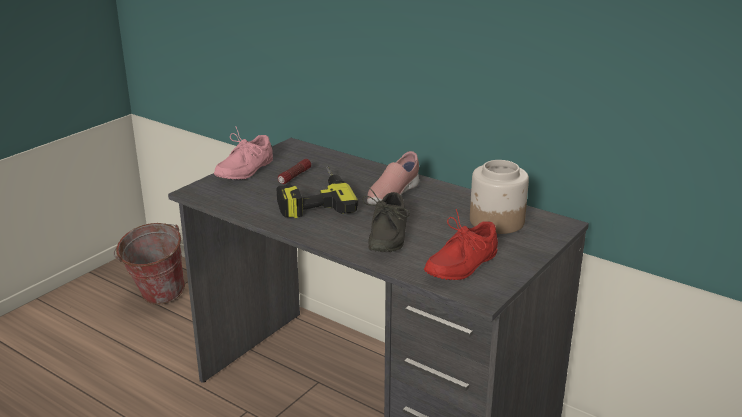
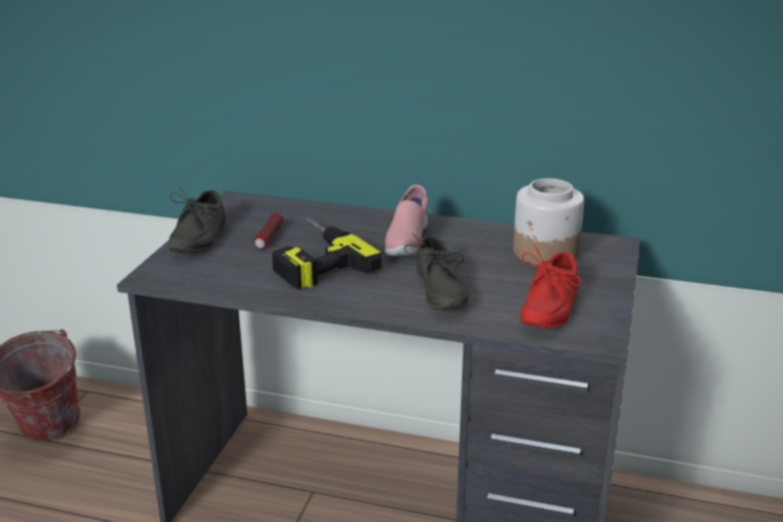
camera: 20 degrees left, 0 degrees up
(243, 170) = (195, 239): pink shoe -> grey shoe

